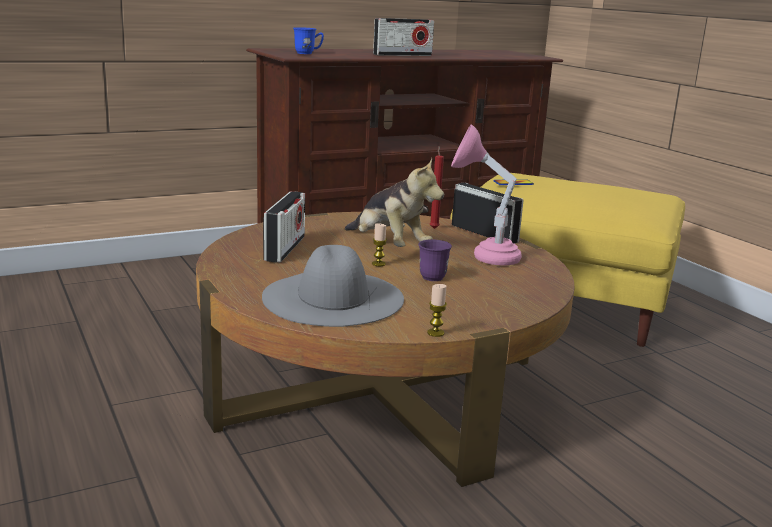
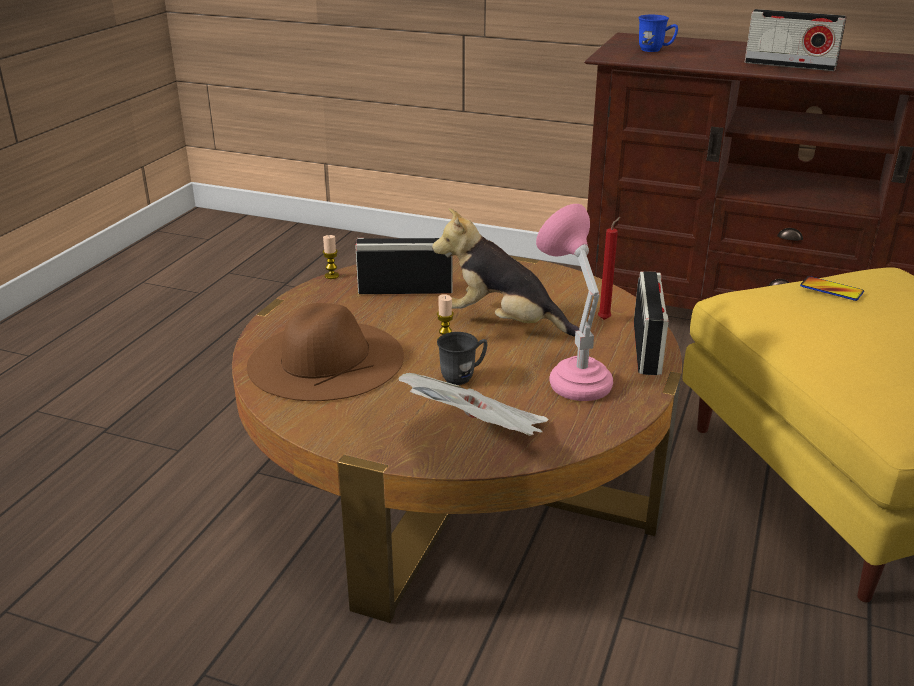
camera: 50 degrees right, 10 degrees up
(285, 248) = (405, 290): radio -> radio turned 150 degrees counterclockwise
(333, 297) = (326, 360): grey hat -> brown hat
(389, 246) = (503, 324): plush toy -> plush toy turned 105 degrees clockwise
(433, 275) = (463, 376): purple mug -> grey mug
(435, 333) = (317, 437): candle -> candle (331, 276)
(512, 297) = (478, 437): none -> newspaper

